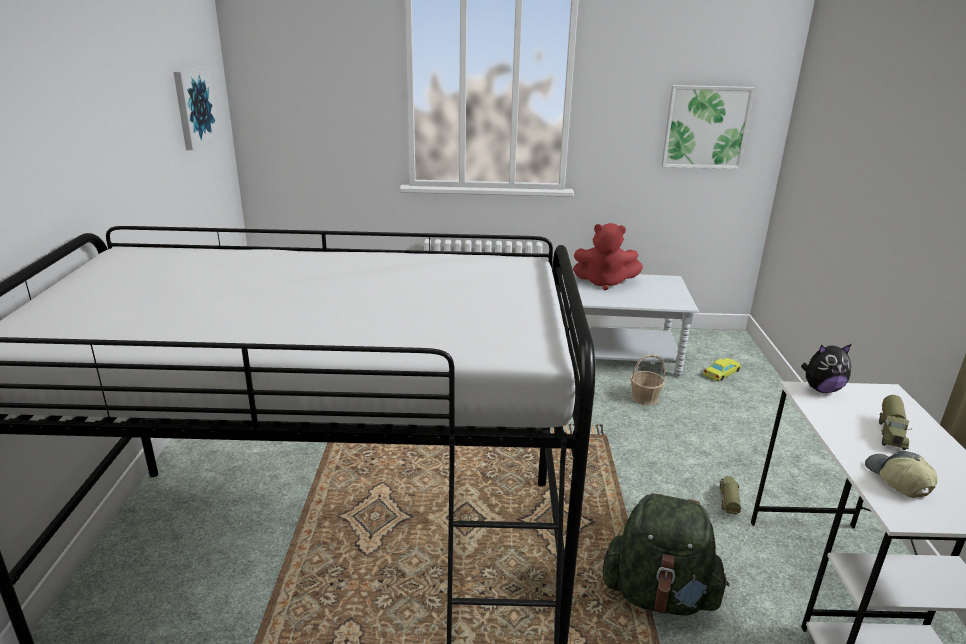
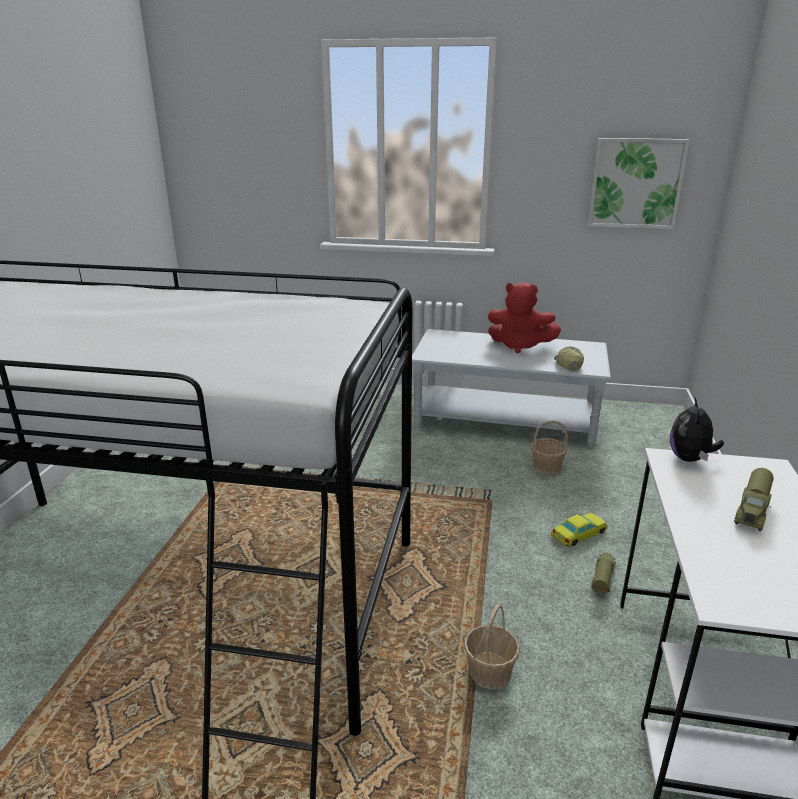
camera: 10 degrees right, 0 degrees up
(194, 106) = (114, 159): picture -> none
(659, 595) = (490, 671): green backpack -> basket
(722, 372) = (641, 446): yellow toy car -> yellow toy car (579, 533)
(821, 389) = (690, 459): plush toy -> plush toy turned 105 degrees clockwise
(896, 480) = (734, 563): cap -> cap (567, 364)

